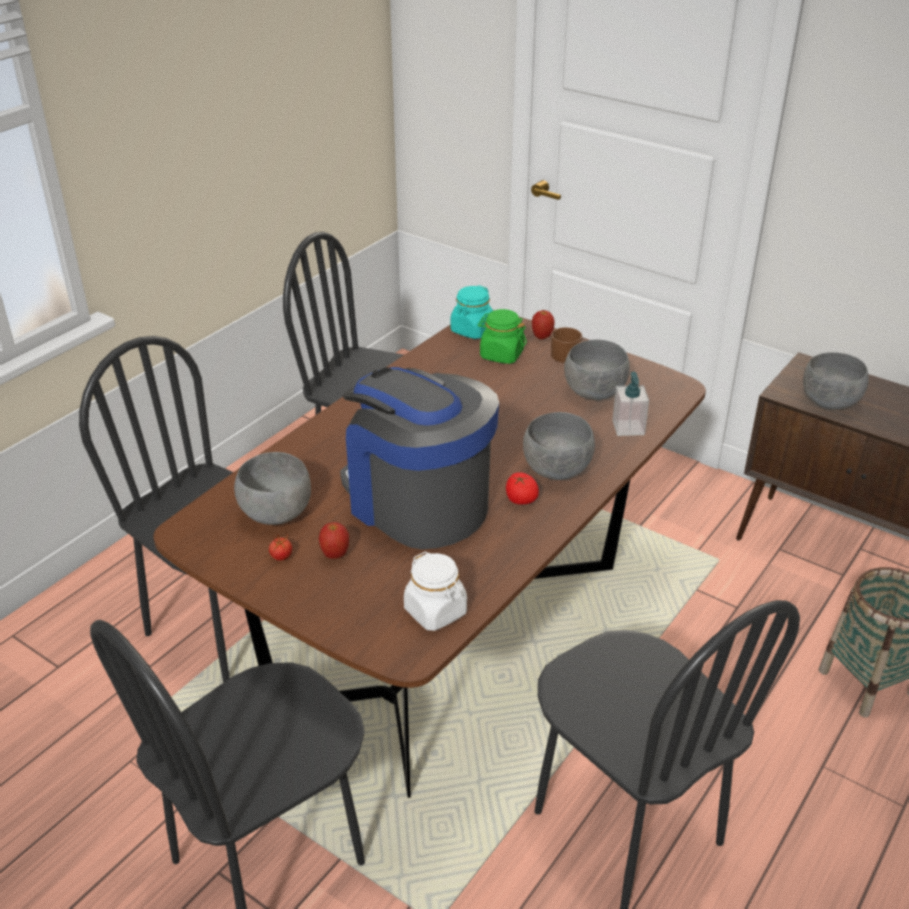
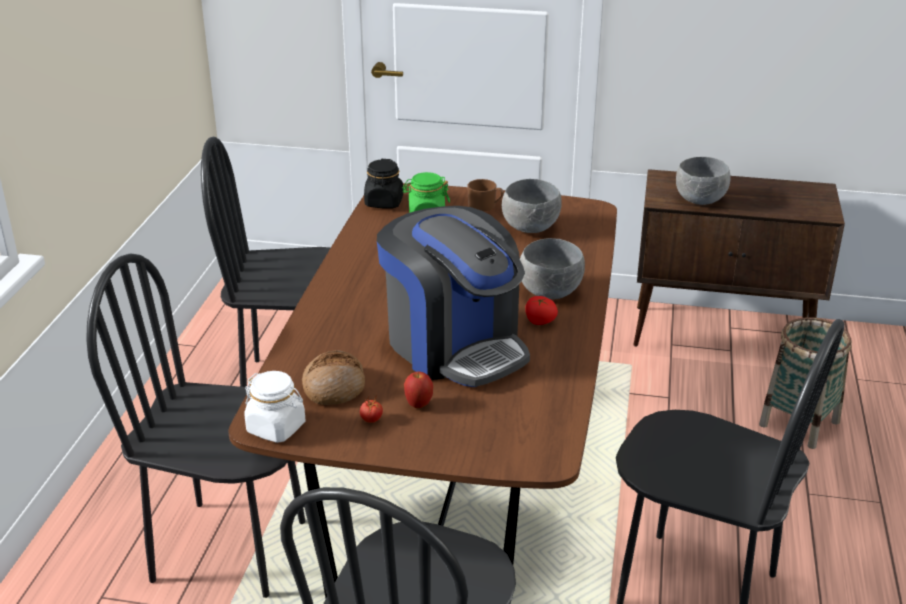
camera: 25 degrees left, 5 degrees down
(276, 513) = (334, 387): grey bowl -> bread
(417, 502) = (454, 346): coffee machine -> coffee machine turned 150 degrees counterclockwise
(436, 612) = (543, 422): white jar -> white jar (276, 428)
(472, 330) = (384, 202): turquoise jar -> black jar
(542, 337) = (449, 195): apple -> none
(628, 427) = (579, 247): soap dispenser -> none

